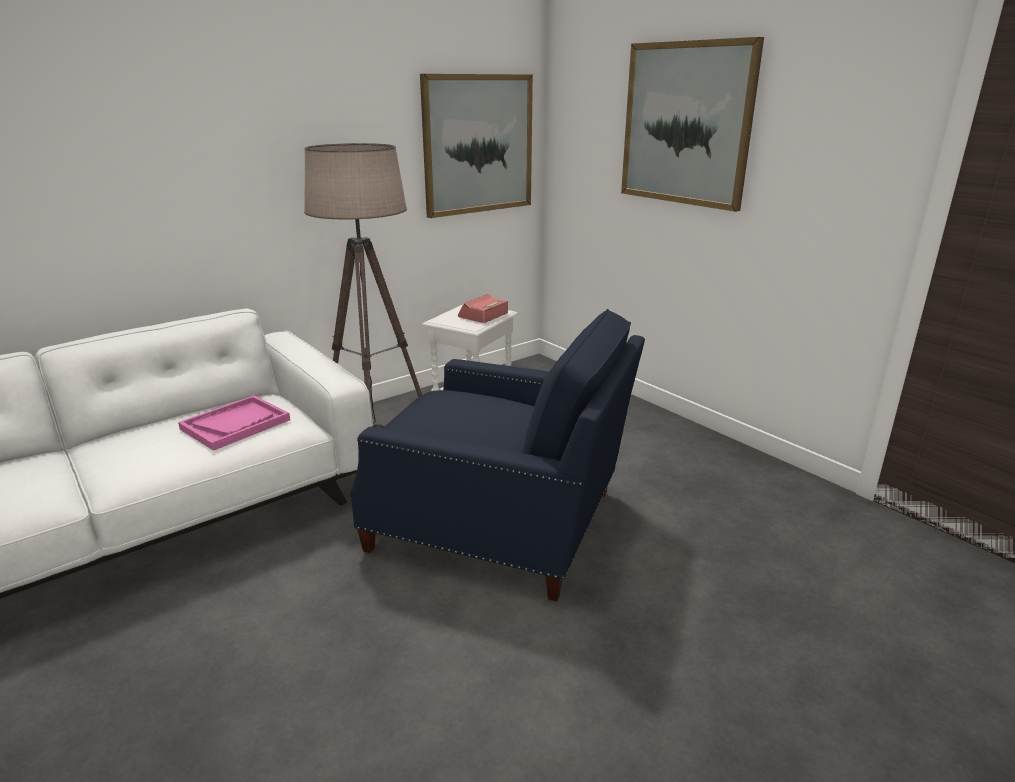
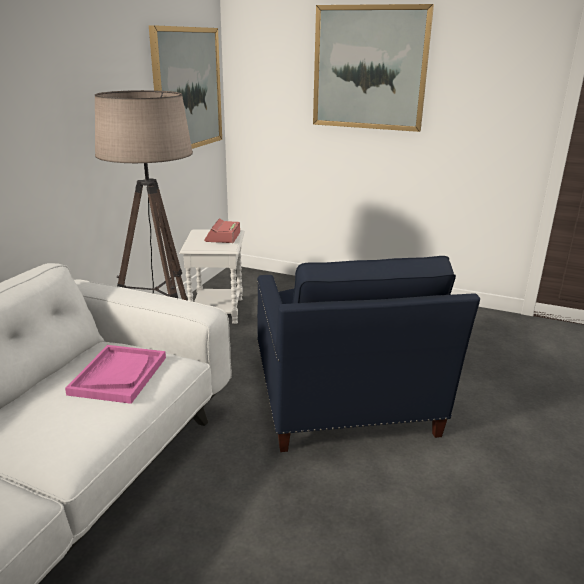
camera: 30 degrees left, 0 degrees up
(500, 522) = (343, 398): blue armchair -> blue armchair turned 90 degrees clockwise

